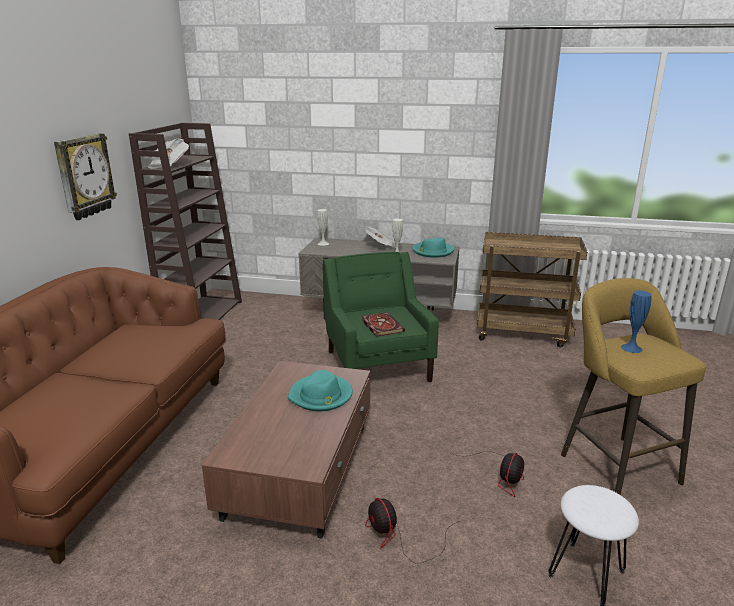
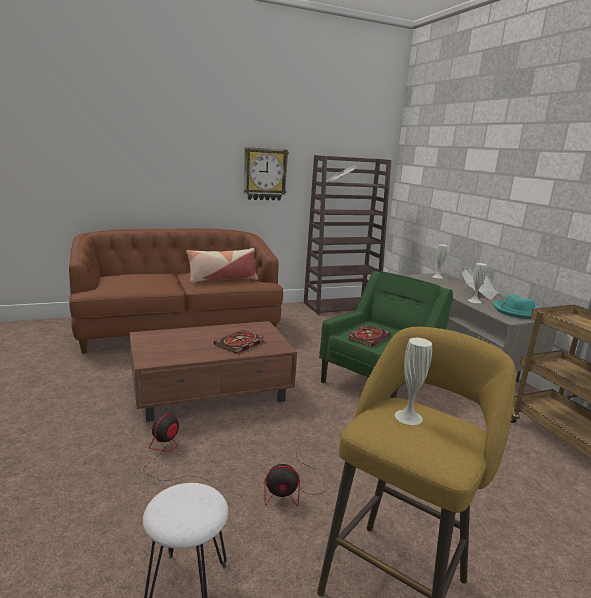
camera: 55 degrees right, 5 degrees down
(153, 343) = (222, 279): none -> pillow
(321, 396) = (239, 344): turquoise hat -> book
(631, 348) = (408, 417): blue vase -> white vase

